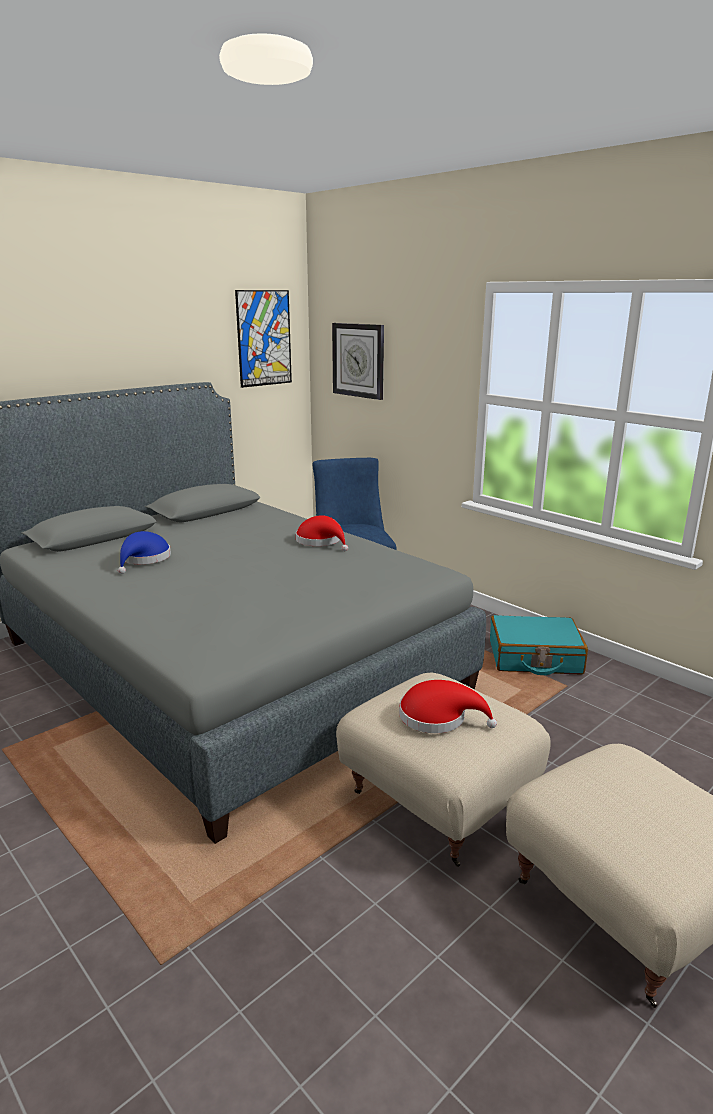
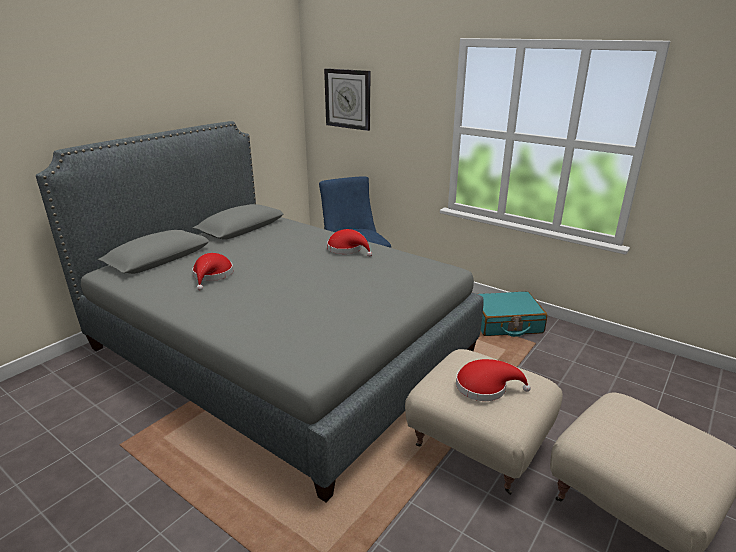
camera: 10 degrees left, 5 degrees up
(144, 559) = (212, 275): blue hat -> red hat
(264, 338) = (270, 82): picture -> none

